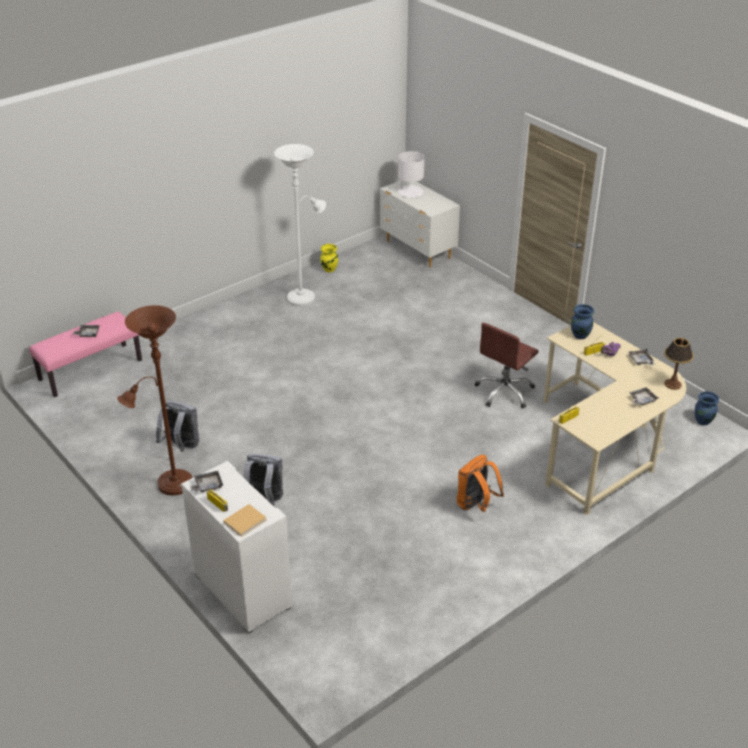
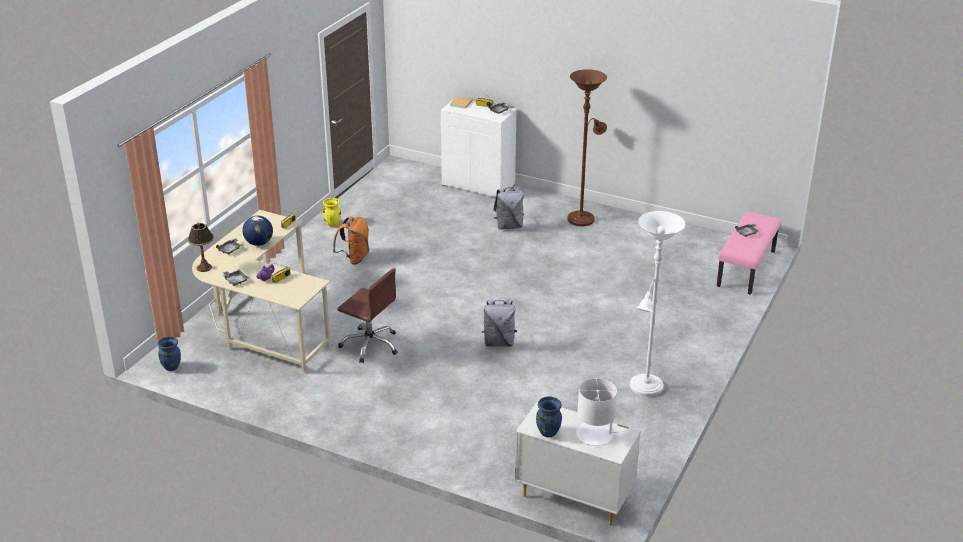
camera: 155 degrees right, 5 degrees down
(181, 446) = (603, 239): grey backpack -> grey backpack (499, 342)
(329, 269) = (653, 433): yellow vase -> yellow vase (332, 224)
(505, 392) = (370, 345): brown office chair -> brown office chair turned 105 degrees clockwise
(580, 336) = (298, 289): blue vase -> blue vase (548, 432)
(608, 400) = (259, 243): none -> globe

